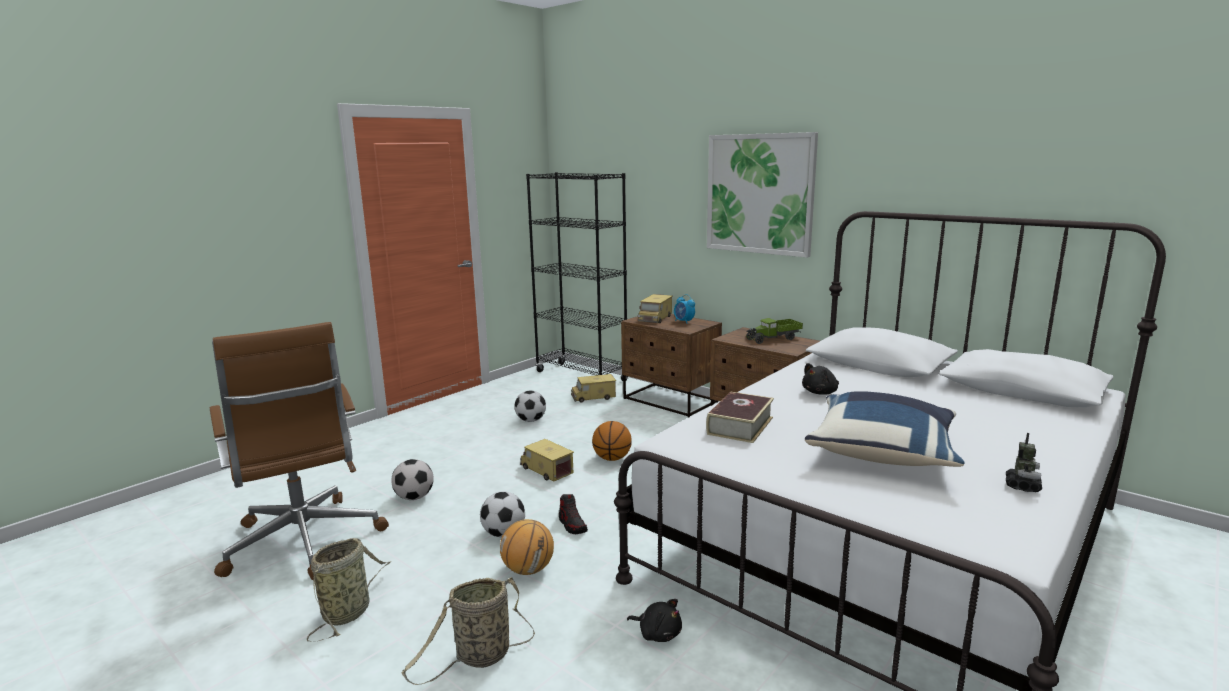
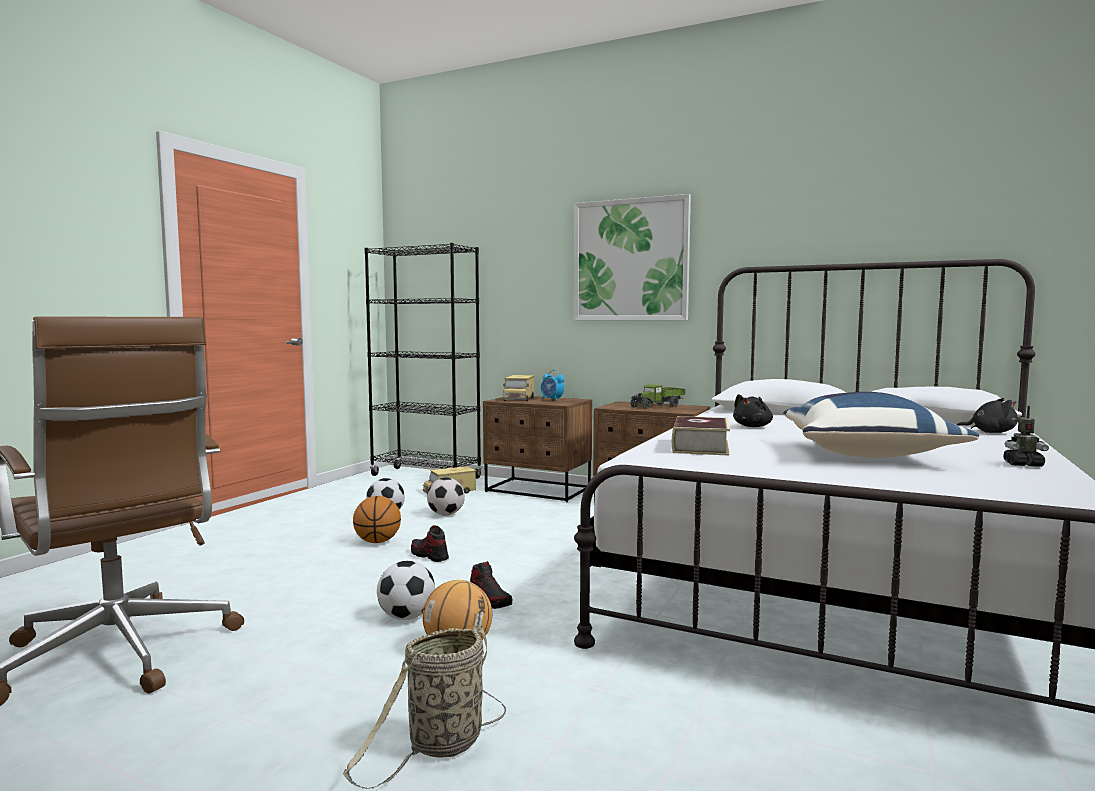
camera: 15 degrees left, 10 degrees down
(349, 611) = (220, 721): basket -> none
(414, 497) = (267, 593): football -> football (446, 514)
(546, 470) = (429, 556): toy truck -> shoe
(612, 458) = (502, 540): basketball -> basketball (378, 542)
(658, 633) = (657, 690): black plush toy -> black plush toy (990, 432)
(1022, 486) = (1023, 465): toy robot -> toy robot turned 90 degrees clockwise

